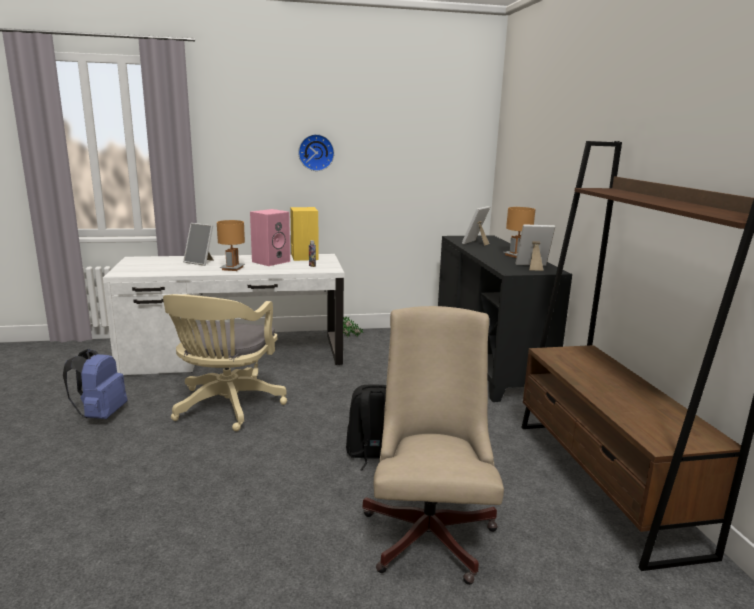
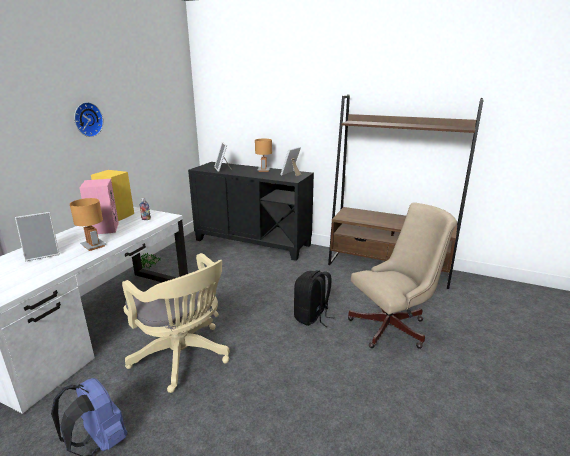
camera: 55 degrees left, 5 degrees up
(430, 529) = (393, 327): beige office chair -> beige office chair turned 120 degrees clockwise

